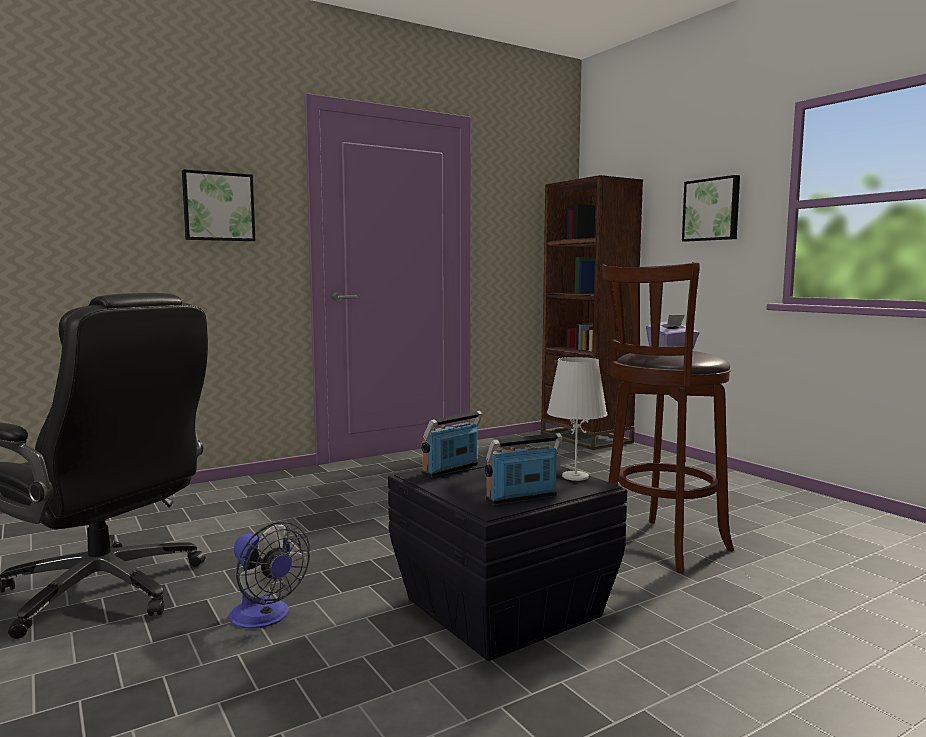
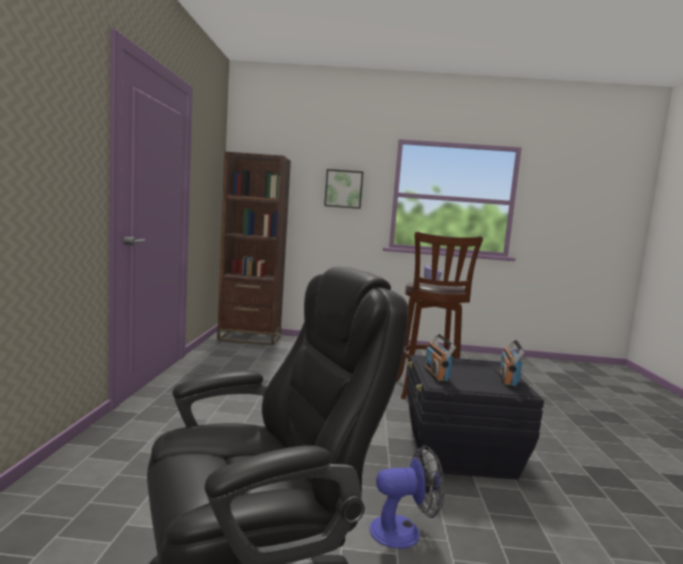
camera: 55 degrees left, 0 degrees up
(218, 207) = (51, 137): picture -> none
(575, 476) = (479, 362): white table lamp -> none

